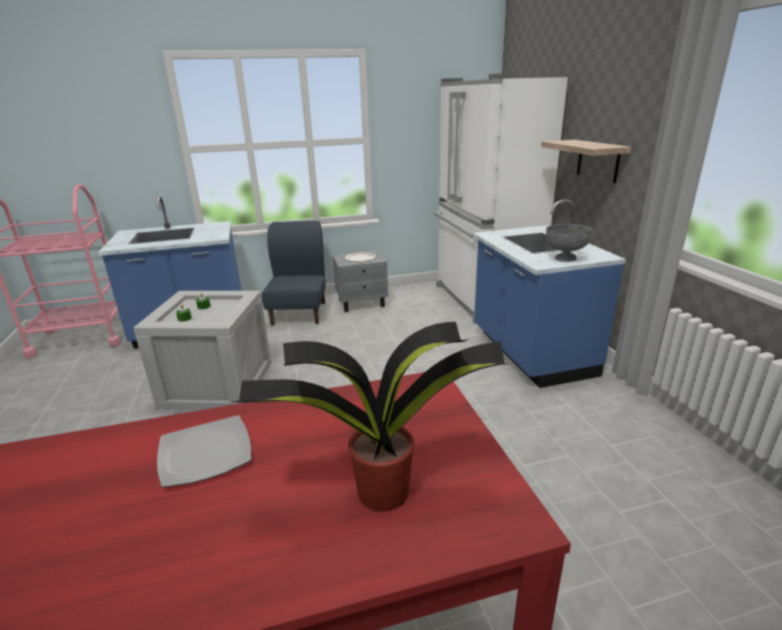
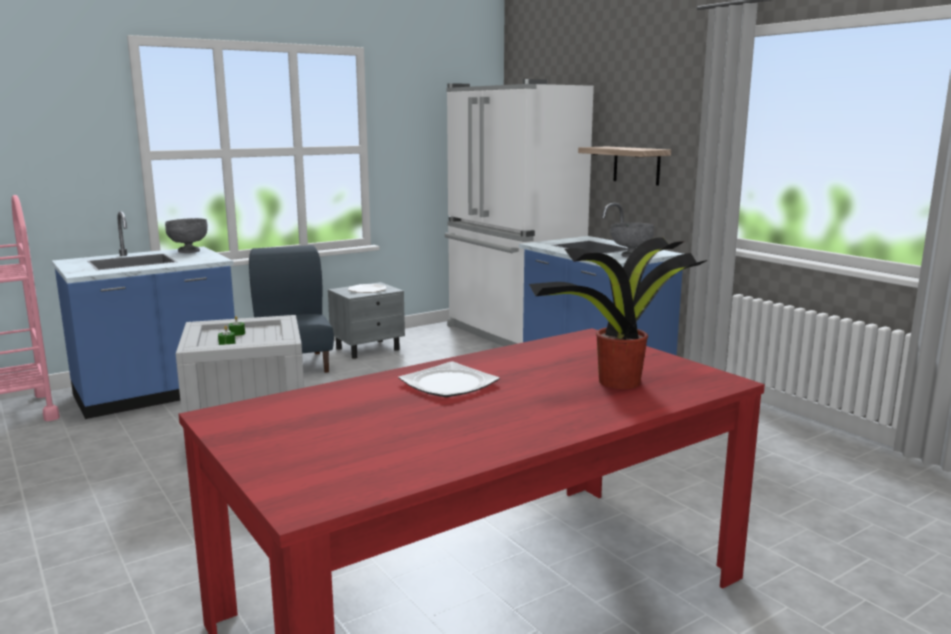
camera: 20 degrees left, 10 degrees down
(212, 226) = (188, 251): none -> grey bowl

